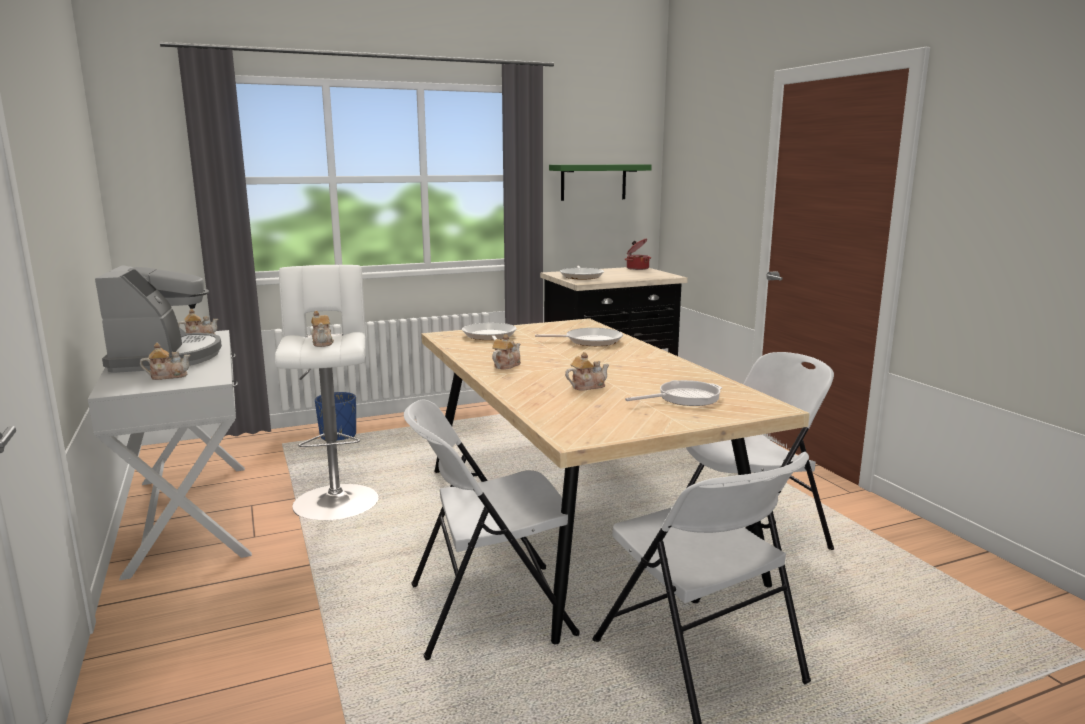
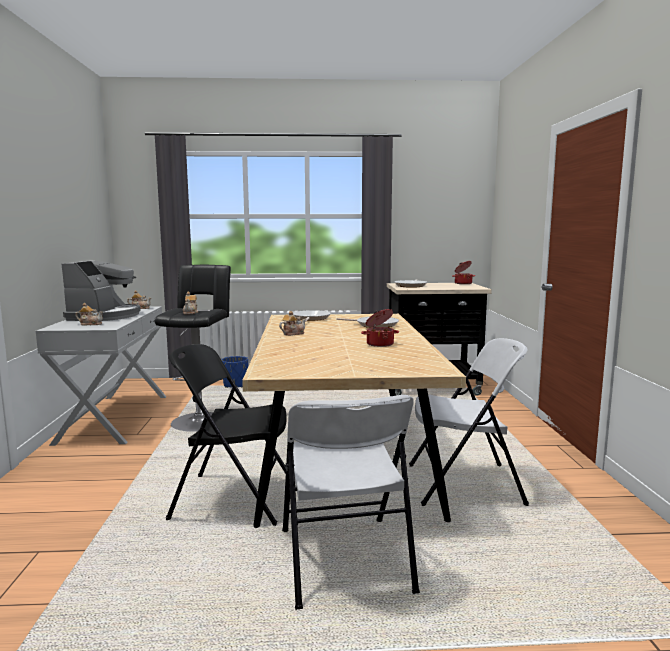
camera: 20 degrees right, 5 degrees down
(336, 499) = (201, 420): white stool -> black stool
(490, 609) = (234, 498): white chair -> black chair
(587, 386) = (325, 348): teapot -> none
(593, 182) = (435, 219): green shelf -> none
(643, 372) = (379, 344): none -> cooking pot
(684, 398) = (383, 359): frying pan -> none

